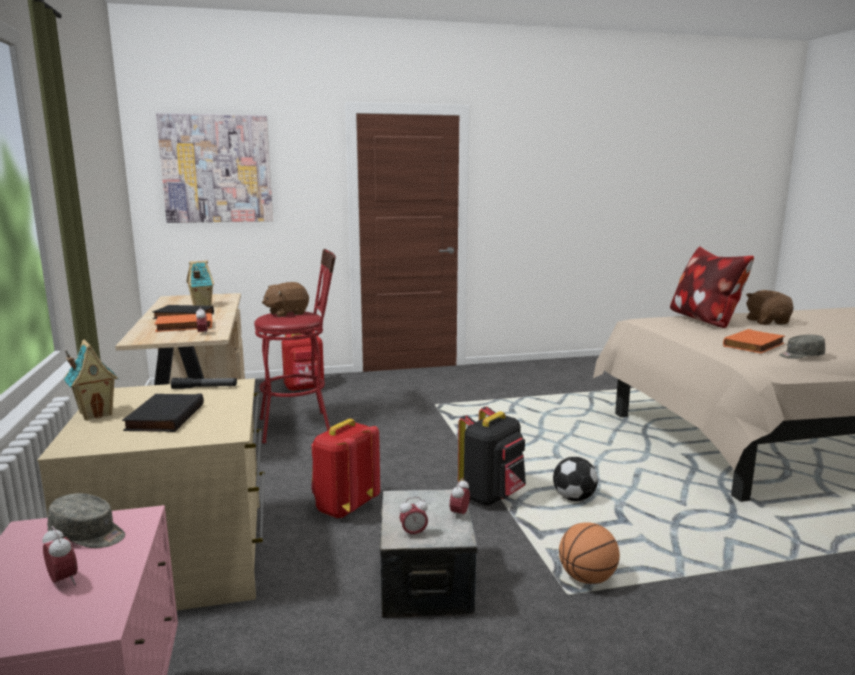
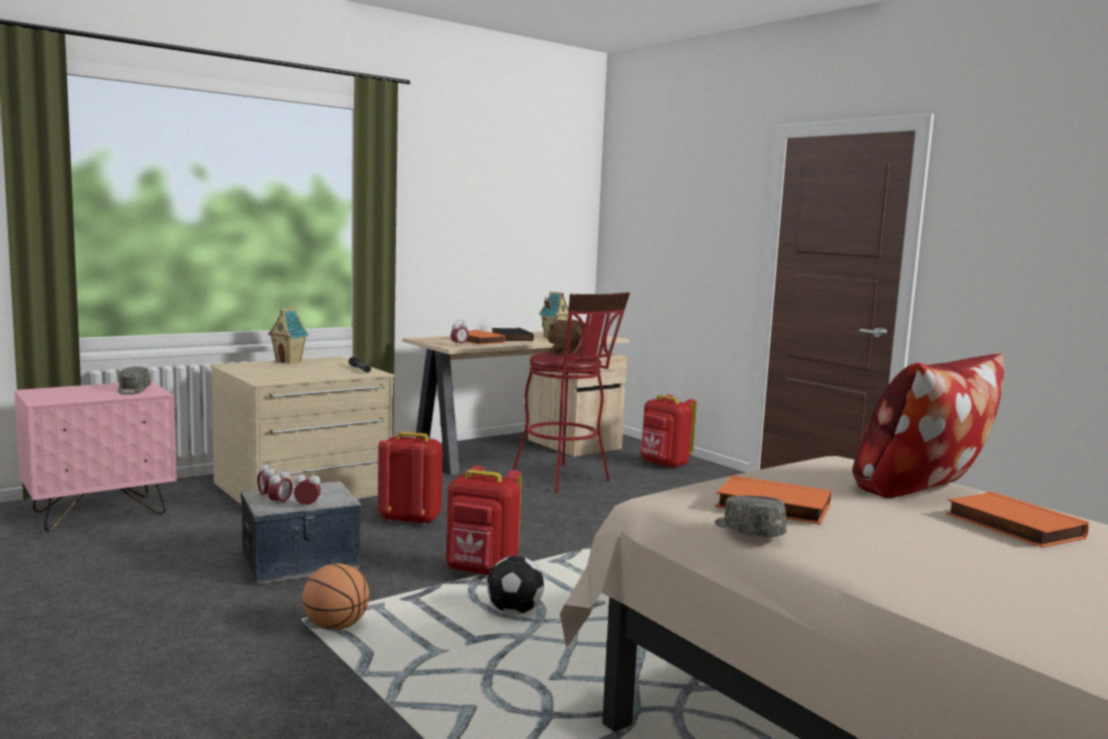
camera: 65 degrees right, 5 degrees down
(63, 581) = (84, 394): alarm clock -> alarm clock (280, 503)
(164, 417) = (290, 370): black book -> none
(217, 169) = (657, 207): picture -> none
(492, 496) = (481, 571): black backpack -> red backpack
(767, 322) = (1011, 526): brown plush toy -> orange book

